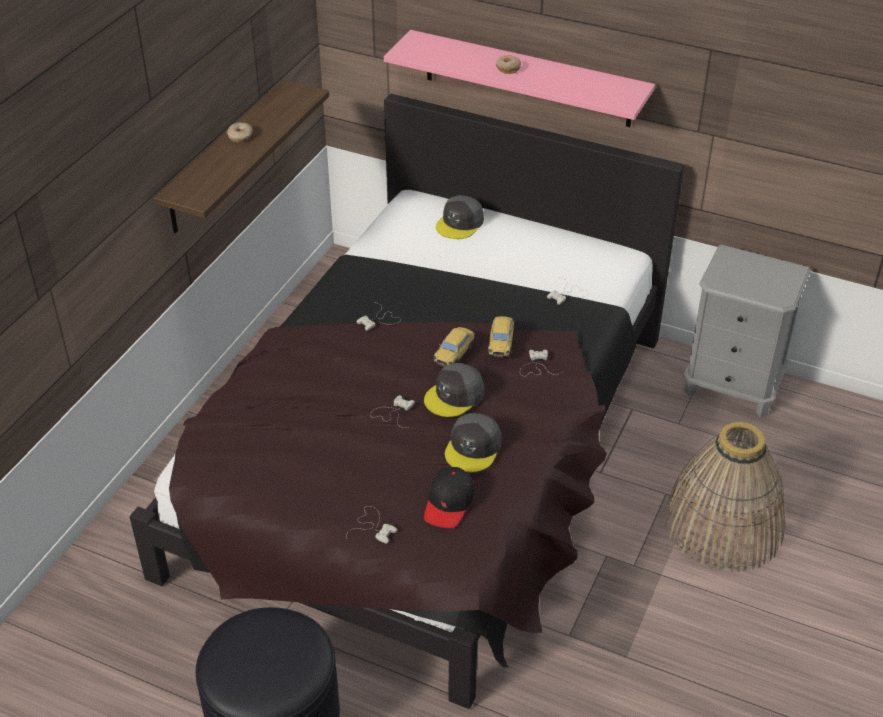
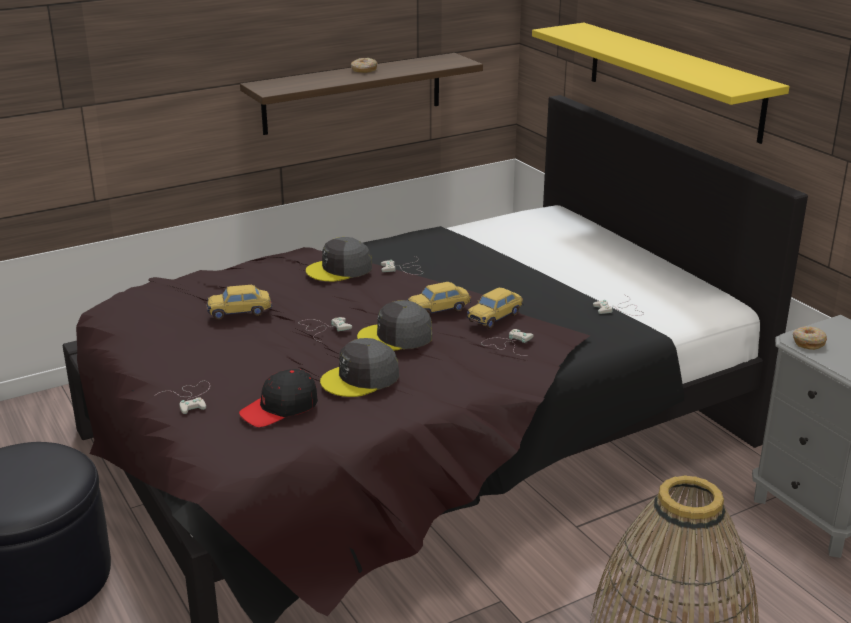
camera: 35 degrees right, 15 degrees down
(310, 426) = (240, 312): none -> toy car
(460, 223) = (575, 235): grey cap -> grey cap (340, 269)
(507, 68) = (640, 52): donut -> donut (808, 342)
(527, 79) = (673, 80): pink shelf -> yellow shelf

